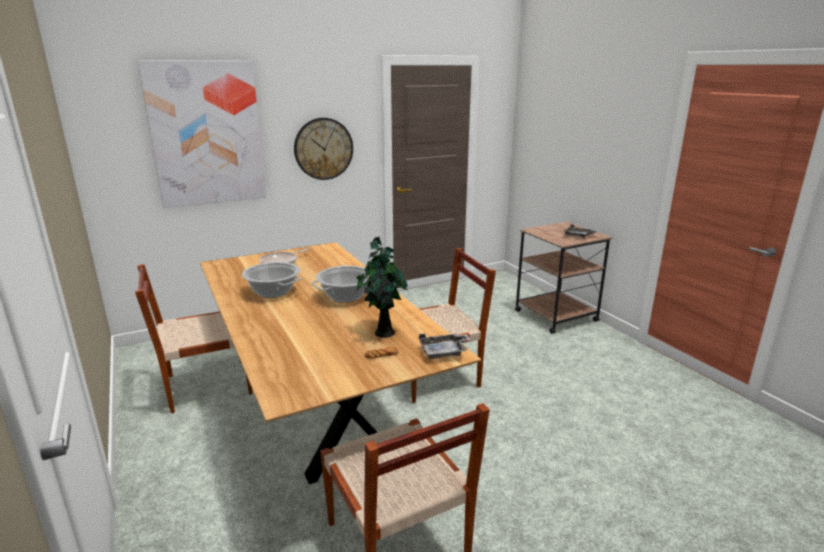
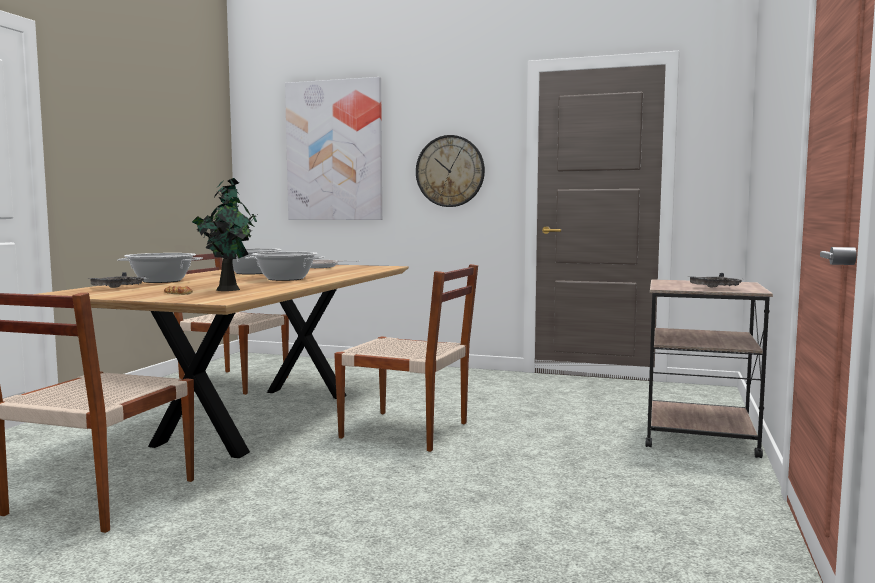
camera: 45 degrees right, 15 degrees down
(265, 337) = (161, 281): none -> cooking pot
(444, 352) = (218, 299): grey tray -> grey tray (118, 288)

